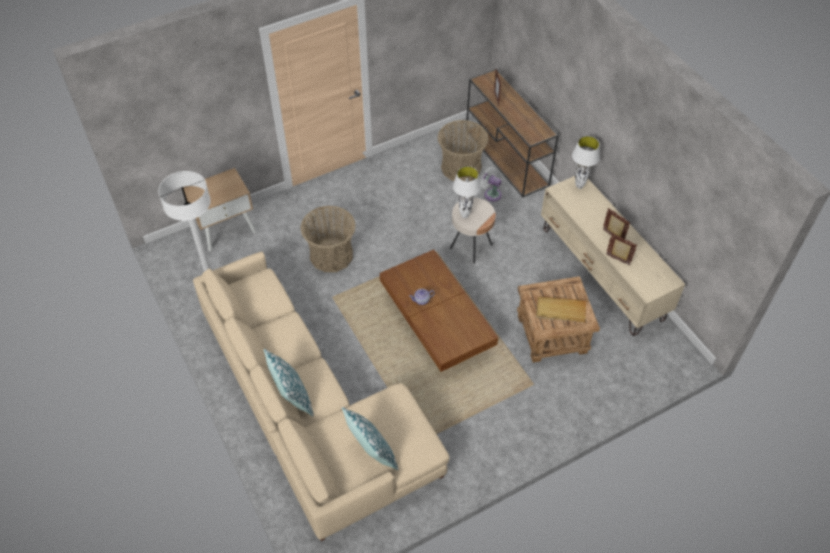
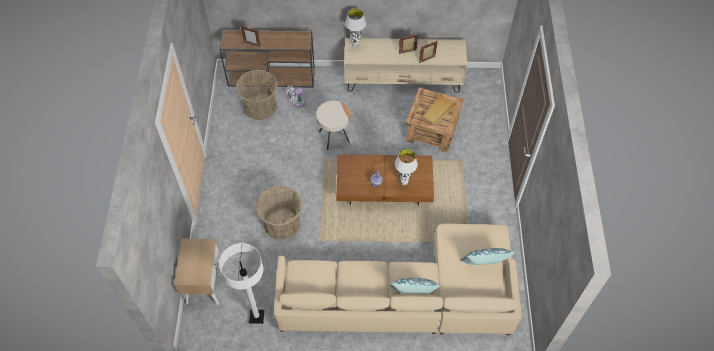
camera: 60 degrees left, 5 degrees up
(465, 215) = (331, 119): white table lamp -> white table lamp (404, 182)

